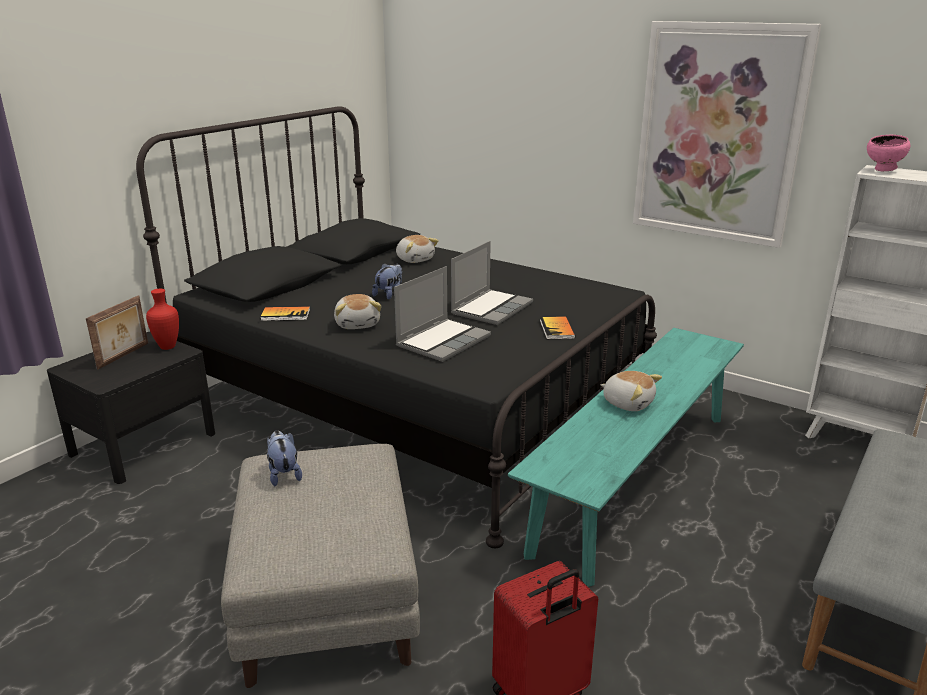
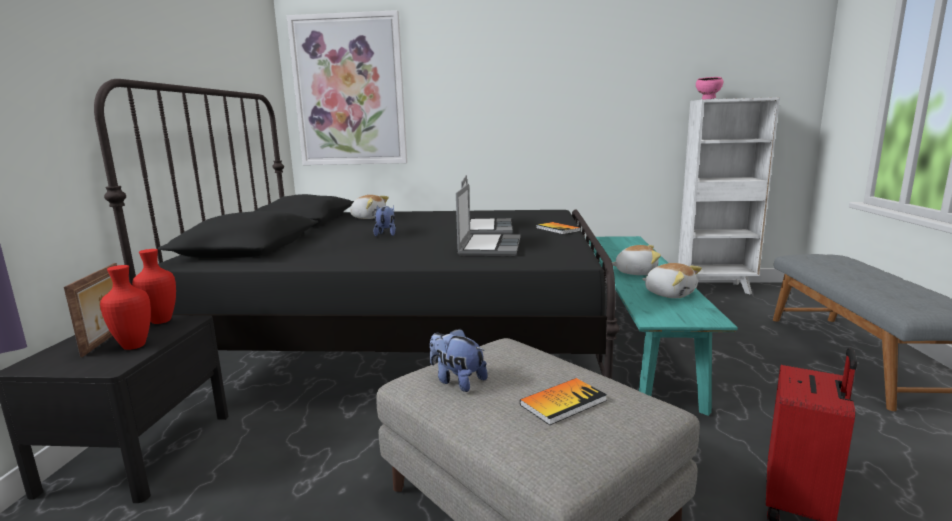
camera: 30 degrees left, 10 degrees down
(130, 368) = (132, 346): none -> red vase
(285, 315) = (309, 257): book -> book (563, 402)
(358, 324) = (394, 251): plush toy -> plush toy (669, 294)
(718, 133) = (586, 93): picture -> picture (349, 91)

